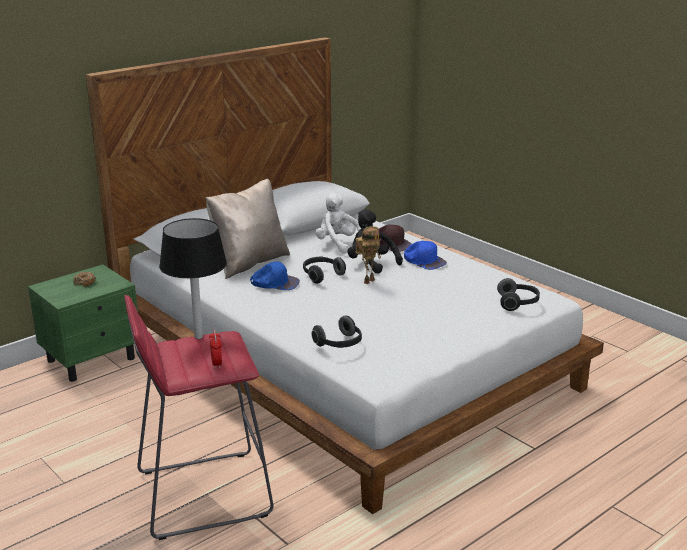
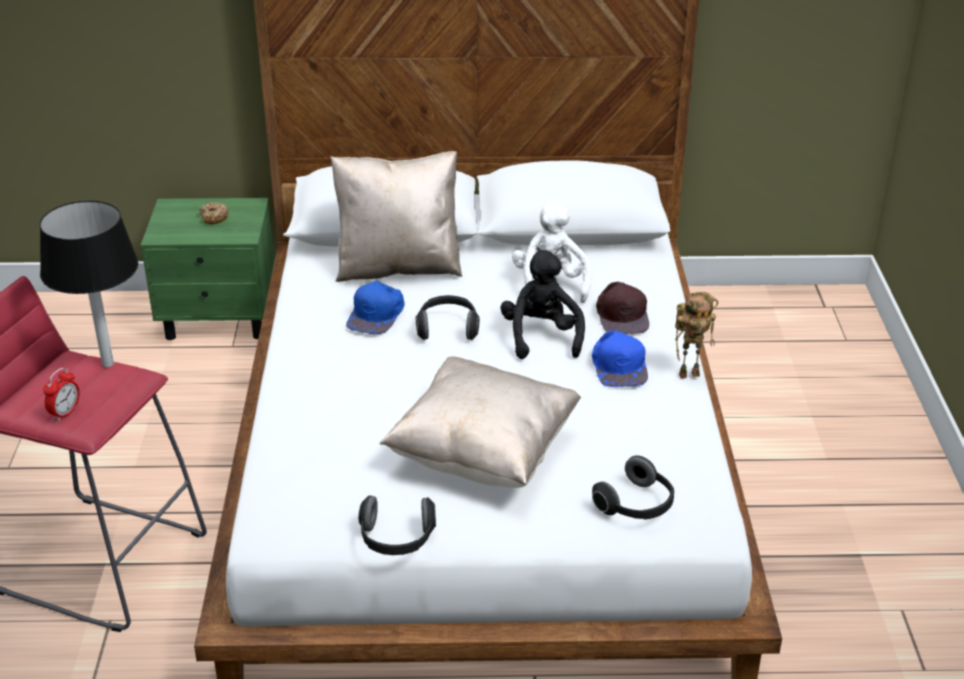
camera: 40 degrees right, 10 degrees up
(275, 283) = (377, 314): blue cap -> blue cap turned 60 degrees clockwise
(339, 344) = (299, 450): headphones -> headphones (396, 540)
(368, 281) = (491, 365): toy robot -> toy robot (690, 373)
(423, 313) = (483, 454): none -> beige pillow

